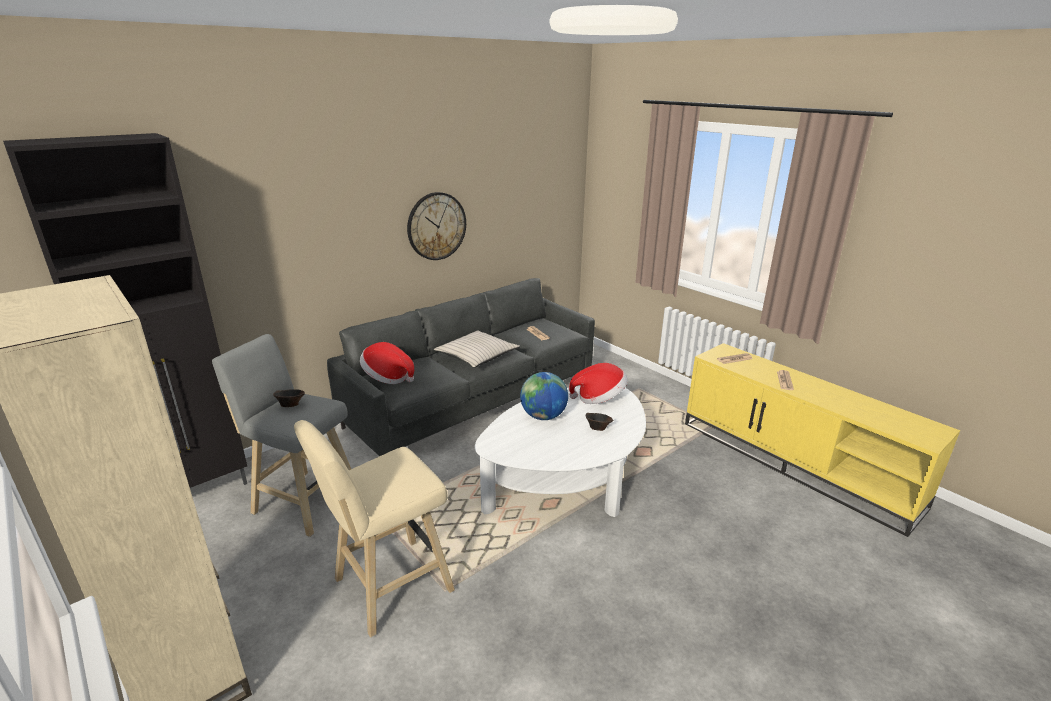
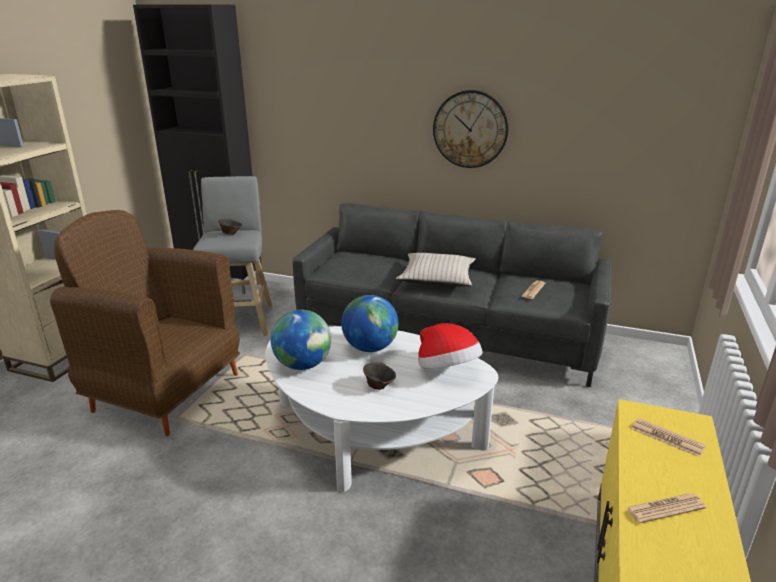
camera: 60 degrees right, 0 degrees up
(387, 377) = (344, 257): hat -> none
(388, 587) = (165, 392): beige stool -> brown armchair
(541, 451) = (303, 365): none -> globe

